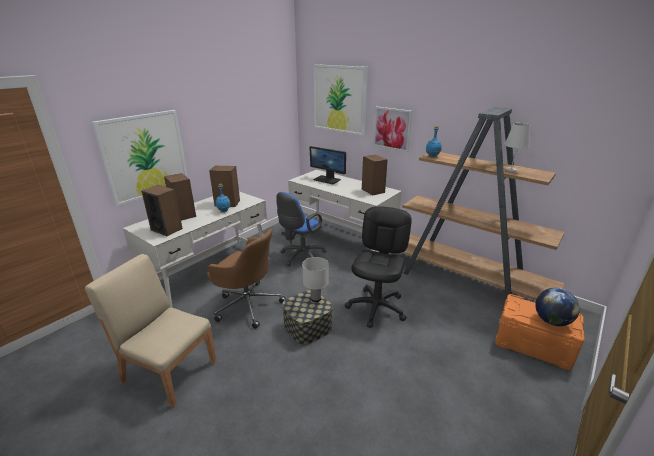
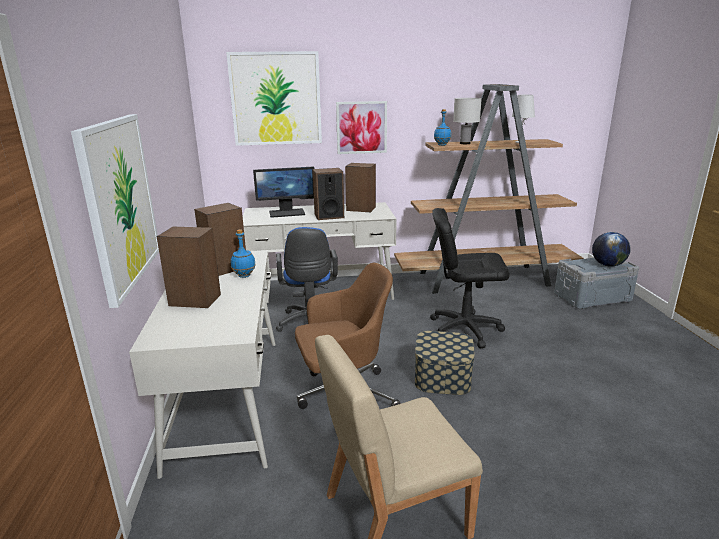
camera: 45 degrees left, 5 degrees down
(166, 229) = (218, 321): speaker -> speaker (329, 216)
(316, 298) = (440, 336): white table lamp -> white table lamp (465, 143)
(376, 307) = (464, 329): black office chair -> black office chair turned 60 degrees counterclockwise
(533, 345) = (592, 298): orange storage box -> grey storage box

